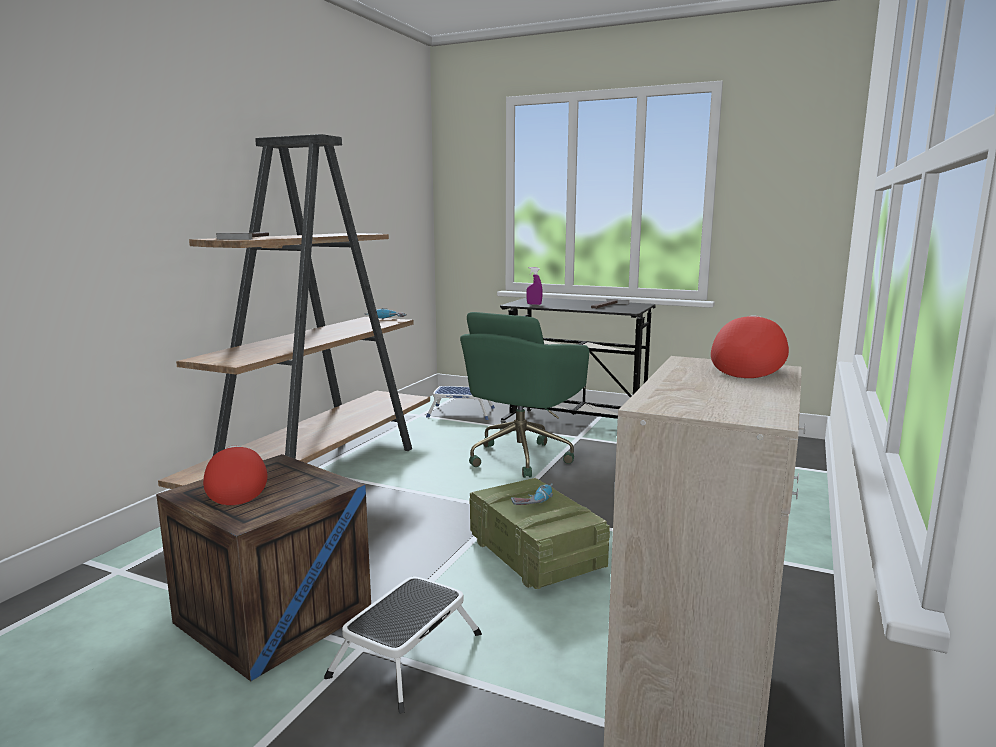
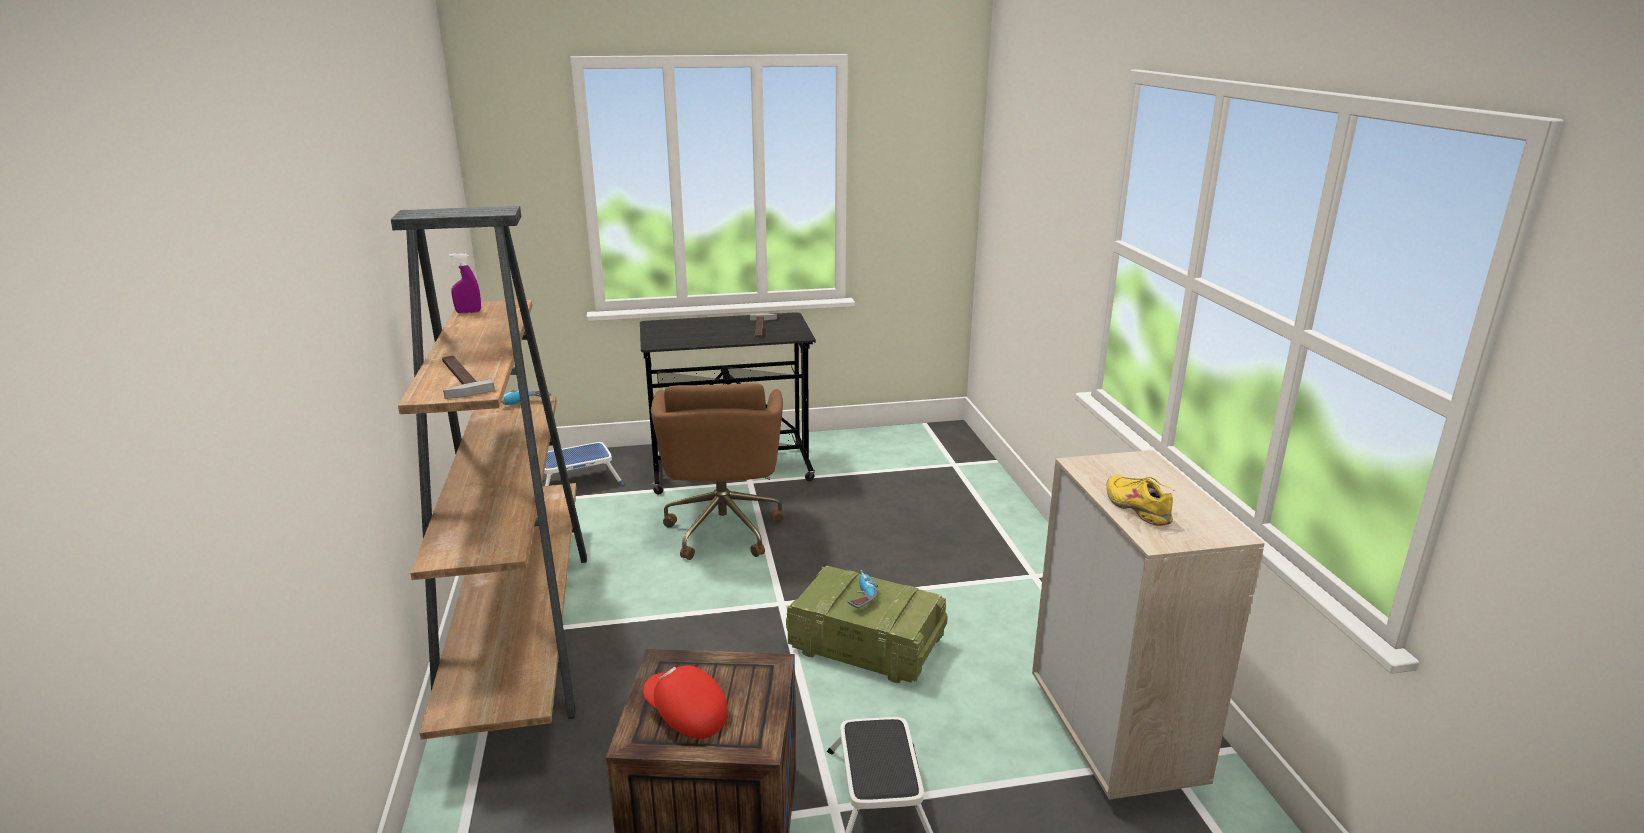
camera: 35 degrees left, 10 degrees up
(522, 457) = (723, 528): green office chair -> brown office chair
(534, 304) = (678, 340): purple spray bottle -> purple spray bottle (468, 312)
(685, 387) = (1137, 508): none -> yellow shoe
(747, 369) = (1131, 465): red cap -> none

